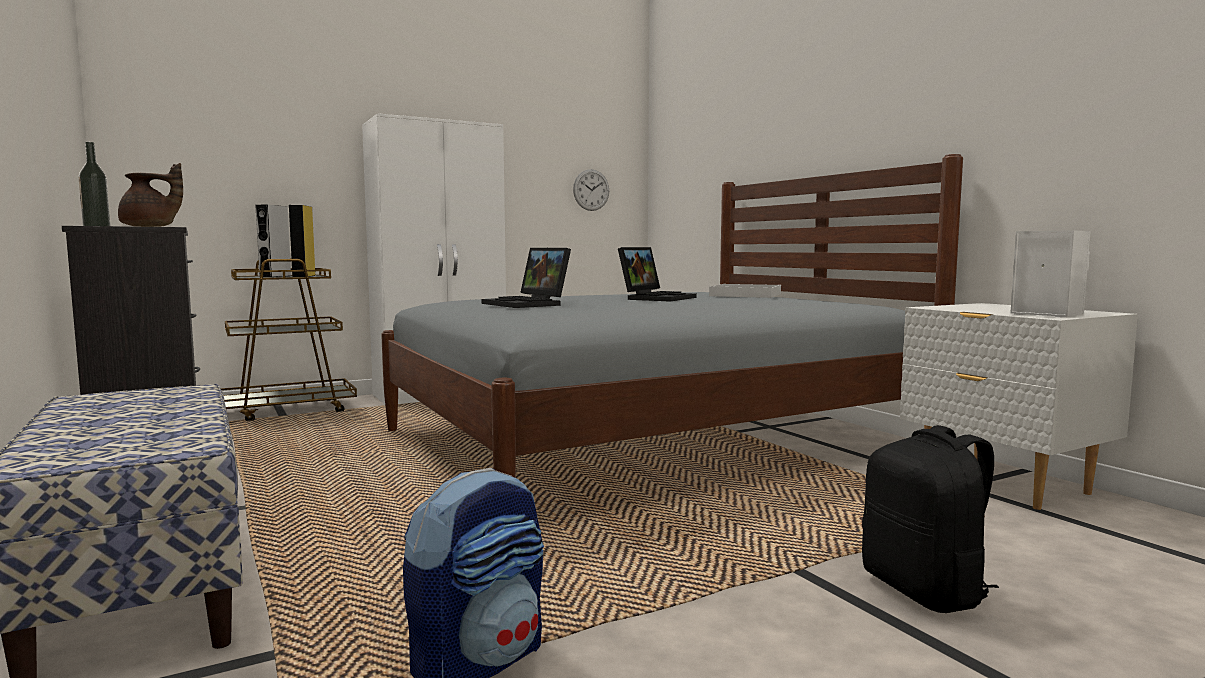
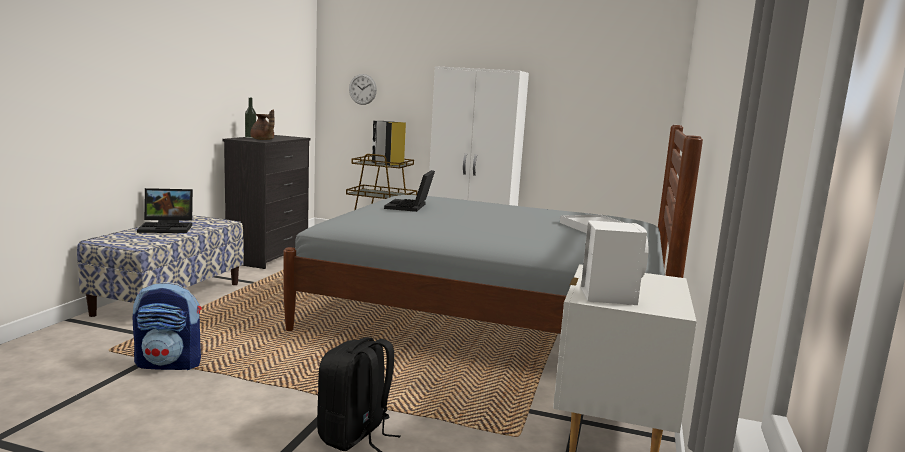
camera: 45 degrees right, 5 degrees up
(591, 190) = (621, 116): wall clock -> wall clock (362, 89)
(656, 298) = (509, 217): laptop -> laptop (168, 227)

